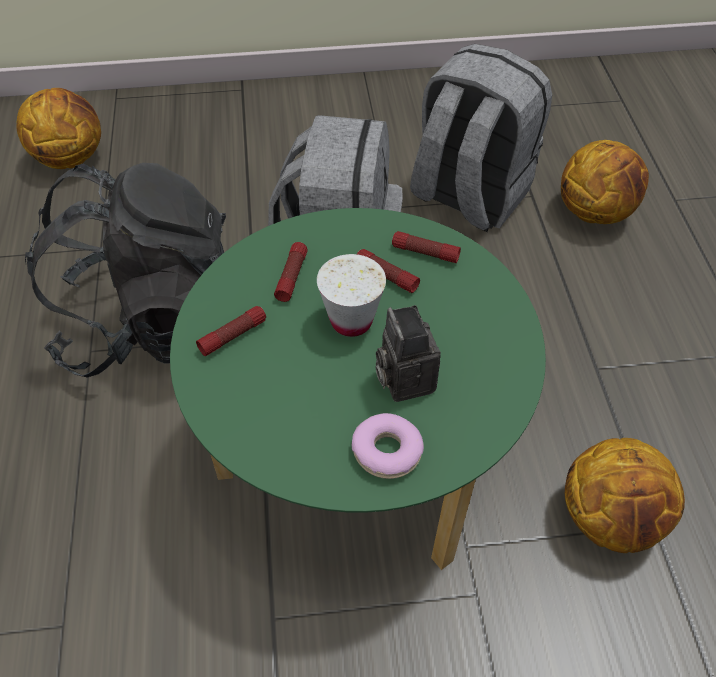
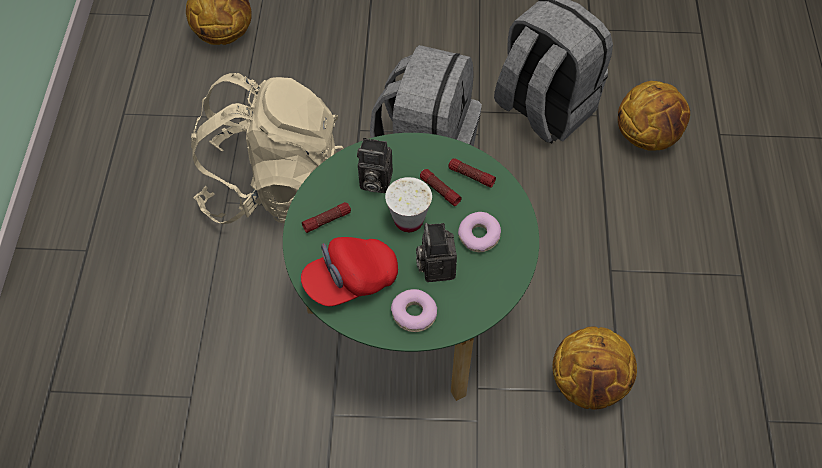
camera: 10 degrees right, 5 degrees up
(153, 323) = (275, 186): black backpack -> beige backpack
(282, 416) = (351, 281): none -> red cap
(291, 276) = (373, 182): flashlight -> camera
(455, 328) = (478, 236): none -> donut

